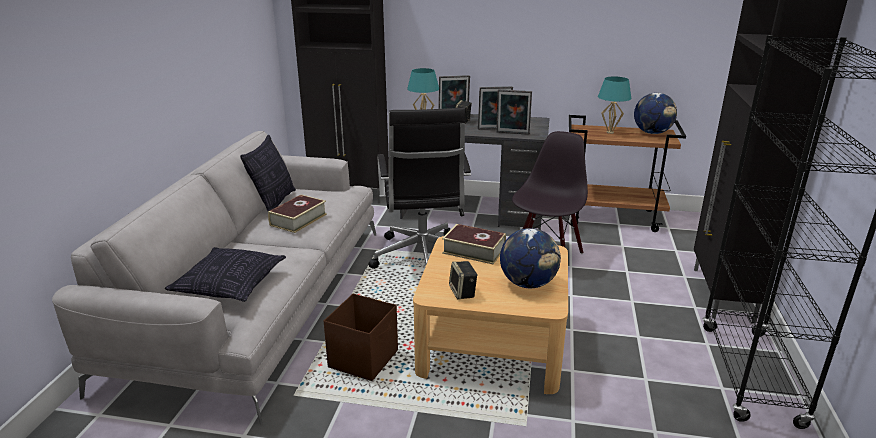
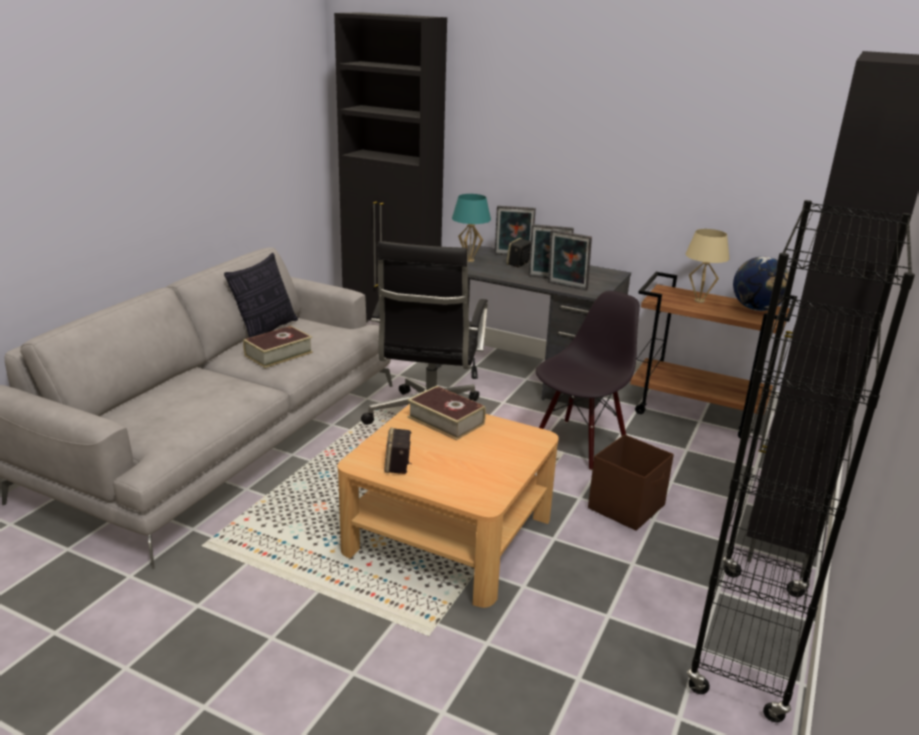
camera: 15 degrees right, 0 degrees up
(230, 286) = (162, 414): pillow -> none
(364, 359) = (296, 523): brown storage box -> brown storage box (627, 507)
(528, 283) = (480, 470): globe -> none
(610, 132) = (699, 301): turquoise table lamp -> beige table lamp

